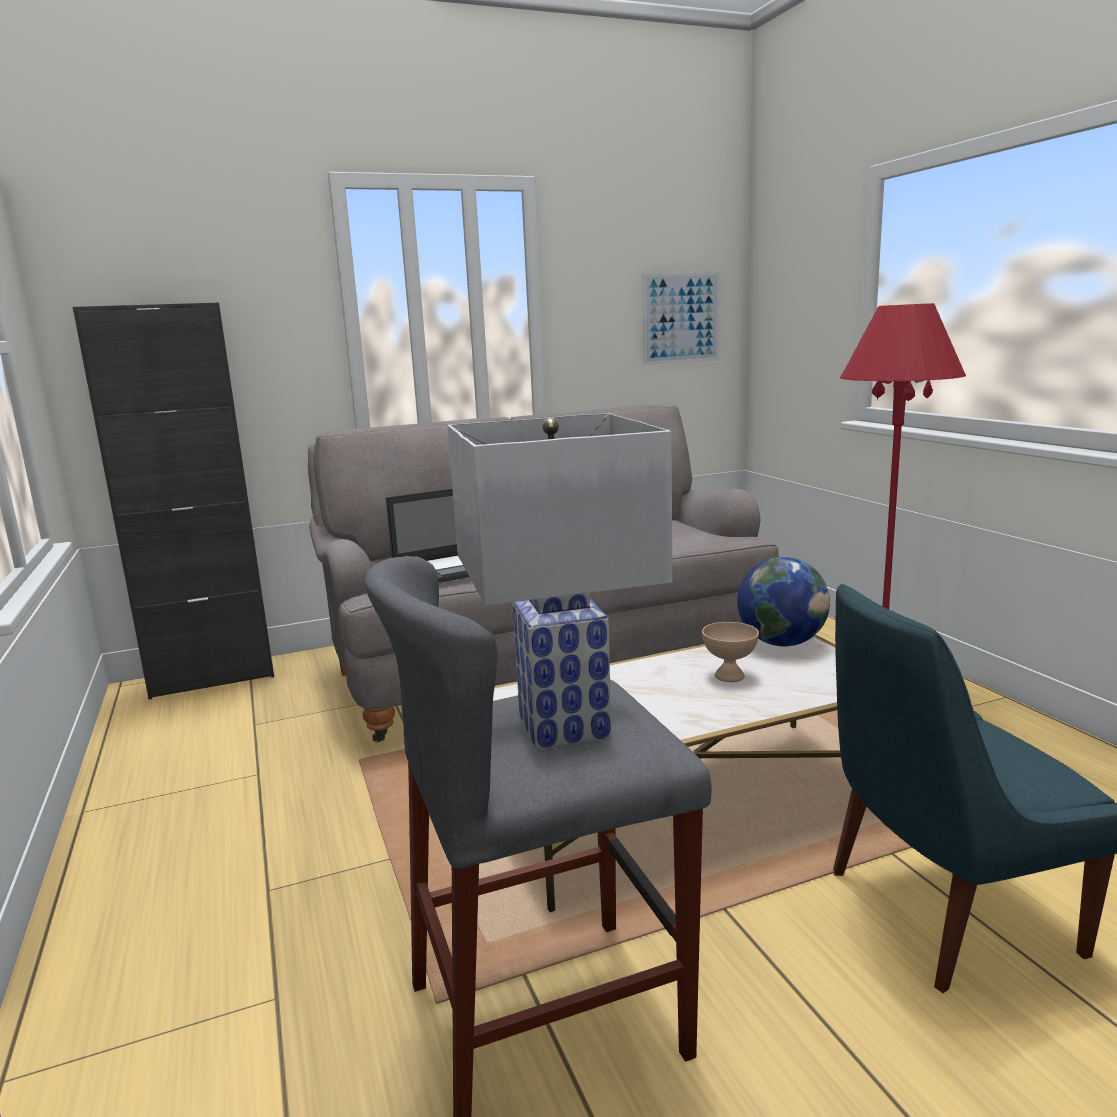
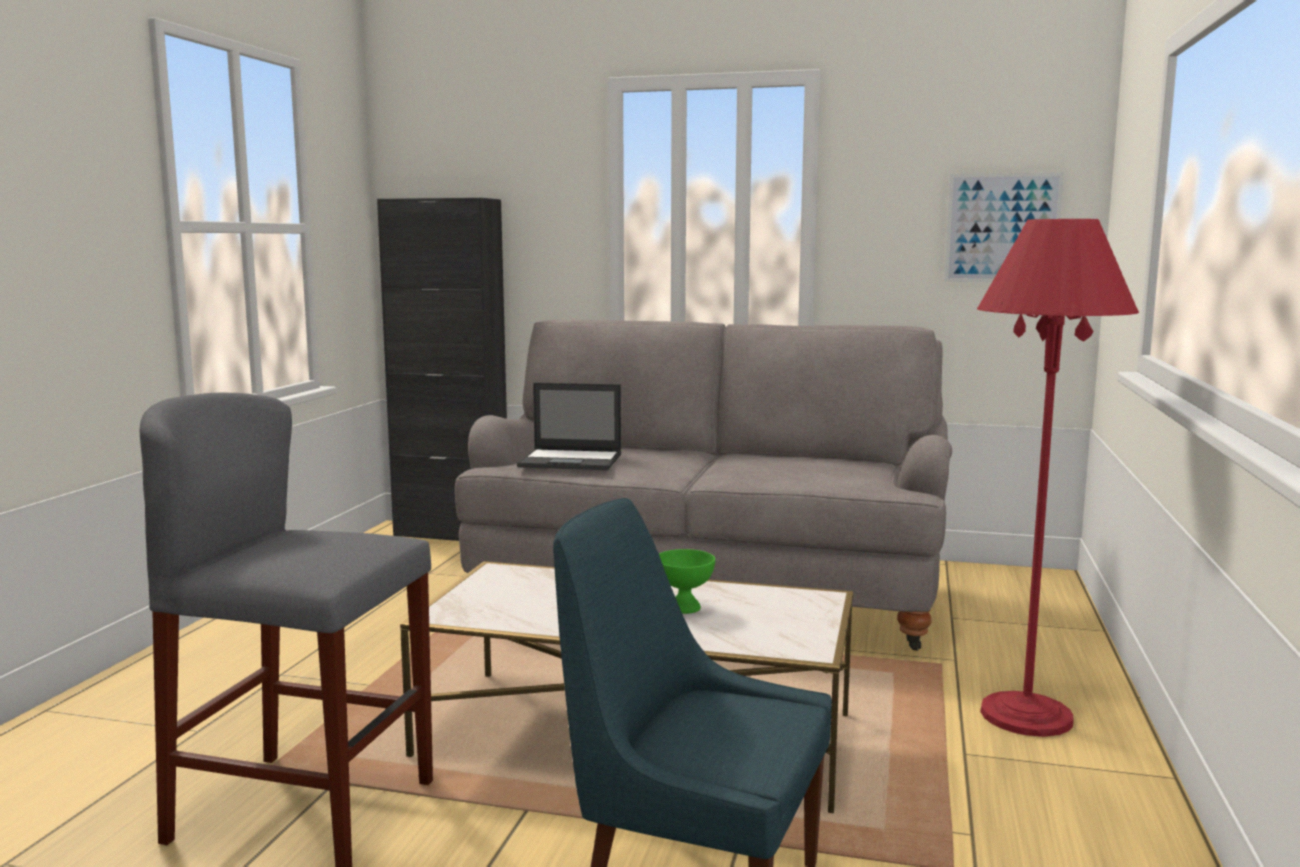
camera: 35 degrees right, 5 degrees down
(566, 728) = (303, 550): white table lamp -> none
(729, 675) = (685, 607): beige bowl -> green bowl
(781, 643) = (797, 599): globe -> none

